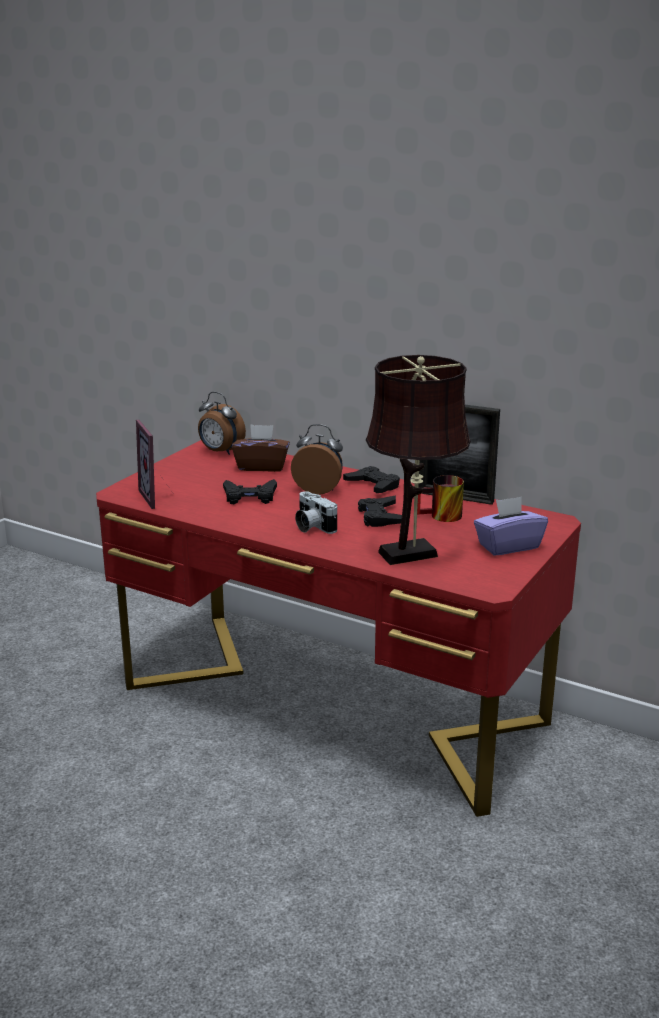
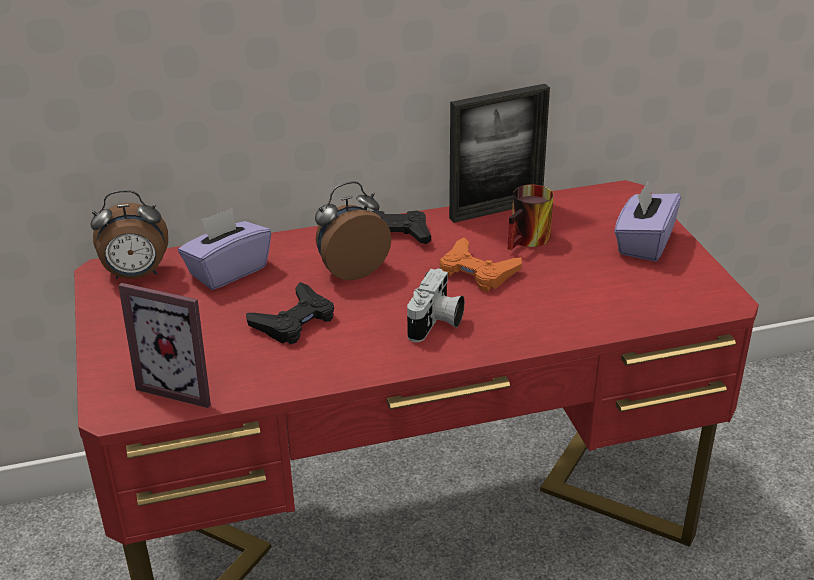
camera: 45 degrees left, 10 degrees up
(261, 466) = (228, 271): brown tissue box -> purple tissue box
(312, 526) = (436, 323): camera -> camera turned 75 degrees counterclockwise
(380, 517) = (477, 272): black game controller -> orange game controller
(413, 553) = (590, 300): brown table lamp -> none

